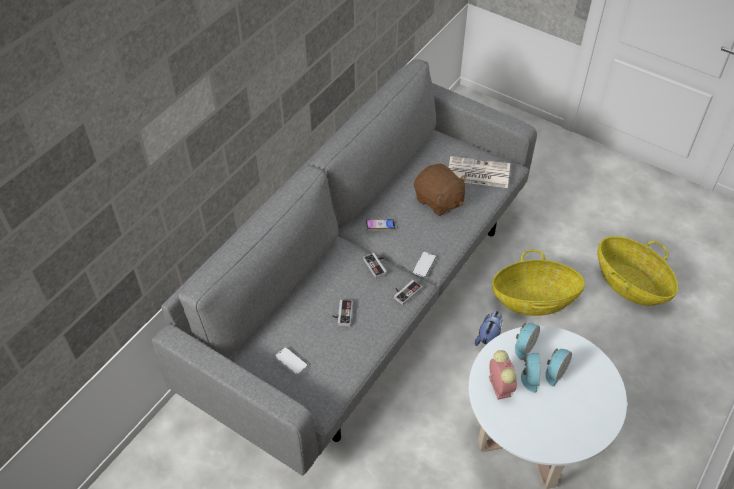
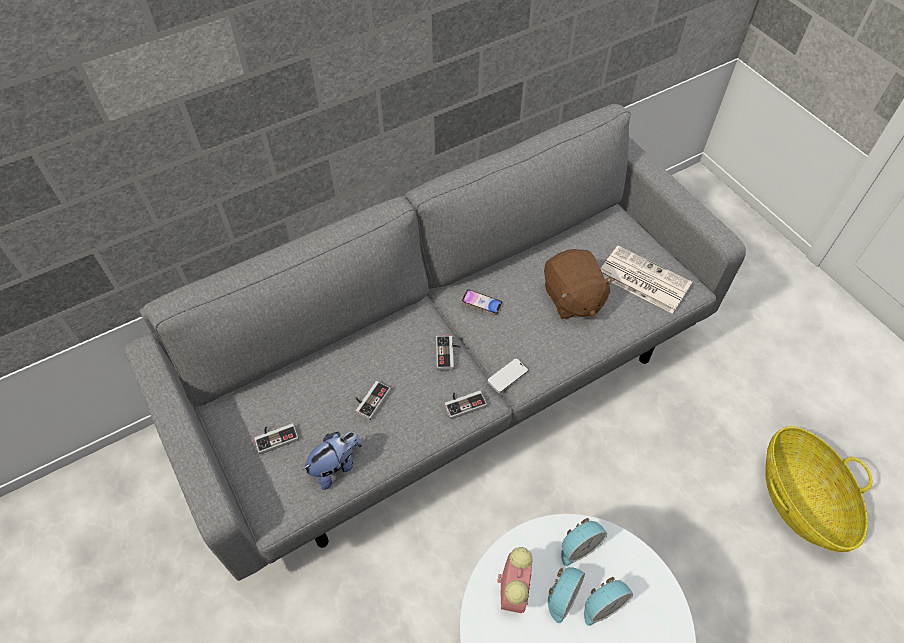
camera: 25 degrees right, 5 degrees up
(291, 361) = (276, 436): phone -> game controller
(489, 338) = (572, 495): plush toy -> plush toy (336, 466)
(534, 299) = (657, 467): basket -> none

